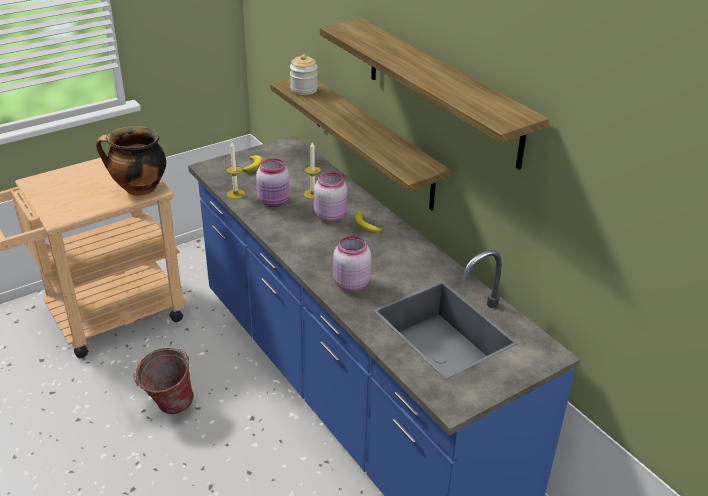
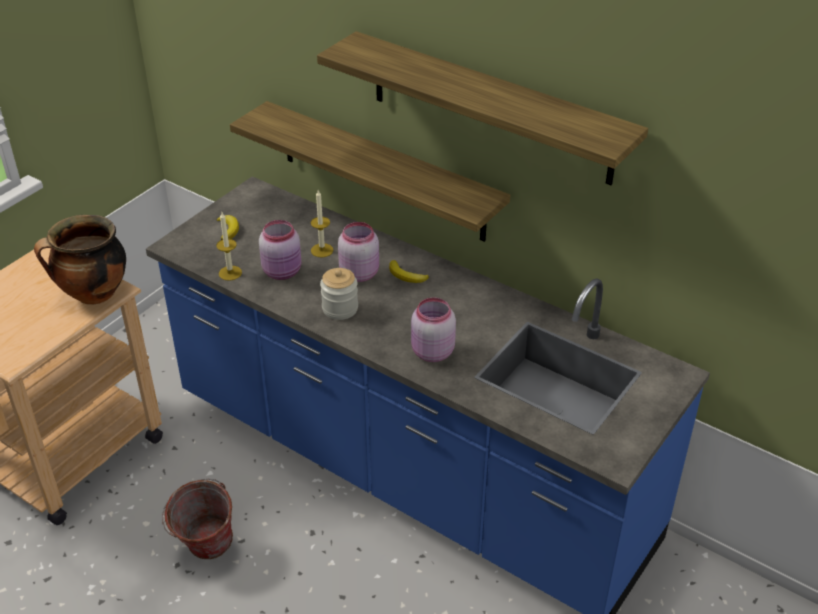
camera: 20 degrees left, 5 degrees up
(304, 89) = (277, 124): jar -> jar (340, 308)

